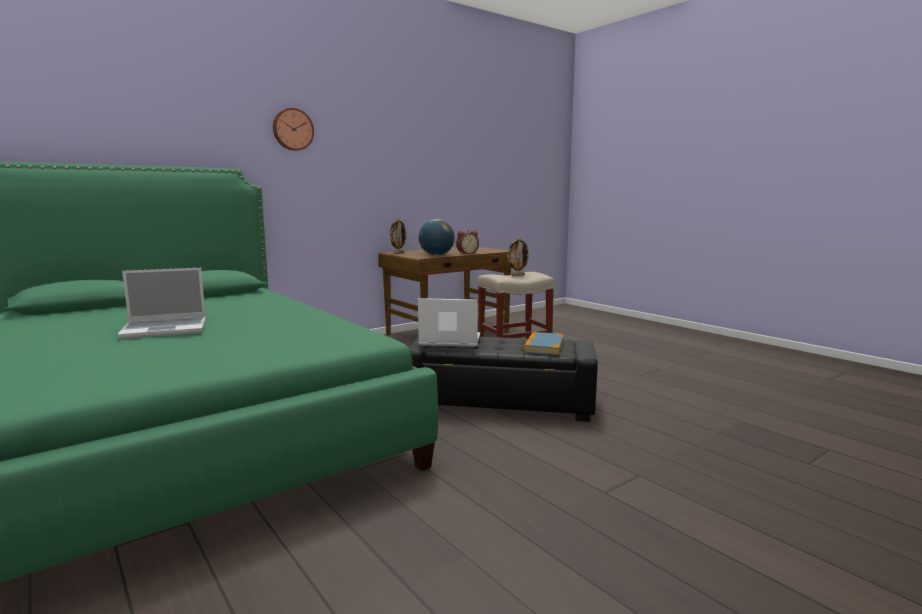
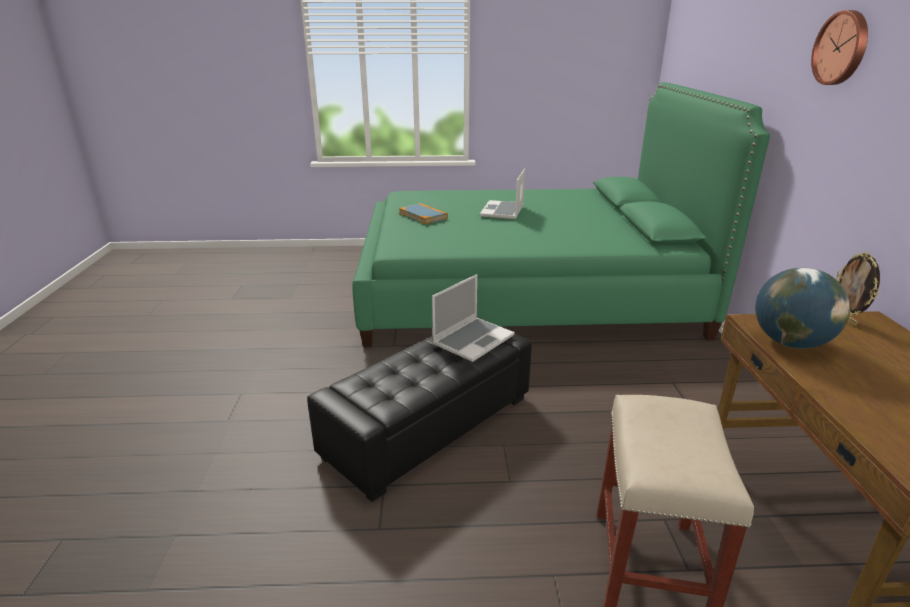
camera: 125 degrees right, 15 degrees up
(466, 253) = (827, 386): alarm clock -> none
(517, 275) = (669, 439): picture frame -> none
(544, 346) = (385, 384): book -> book (423, 216)

